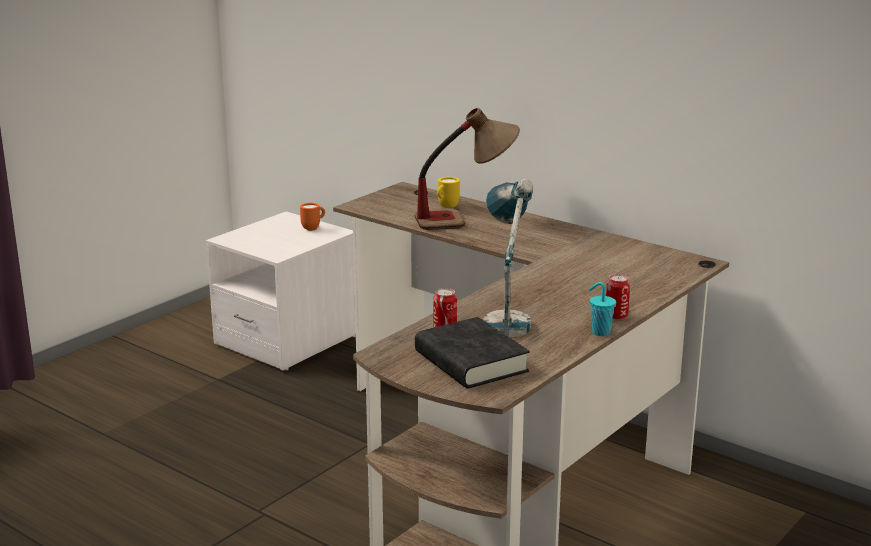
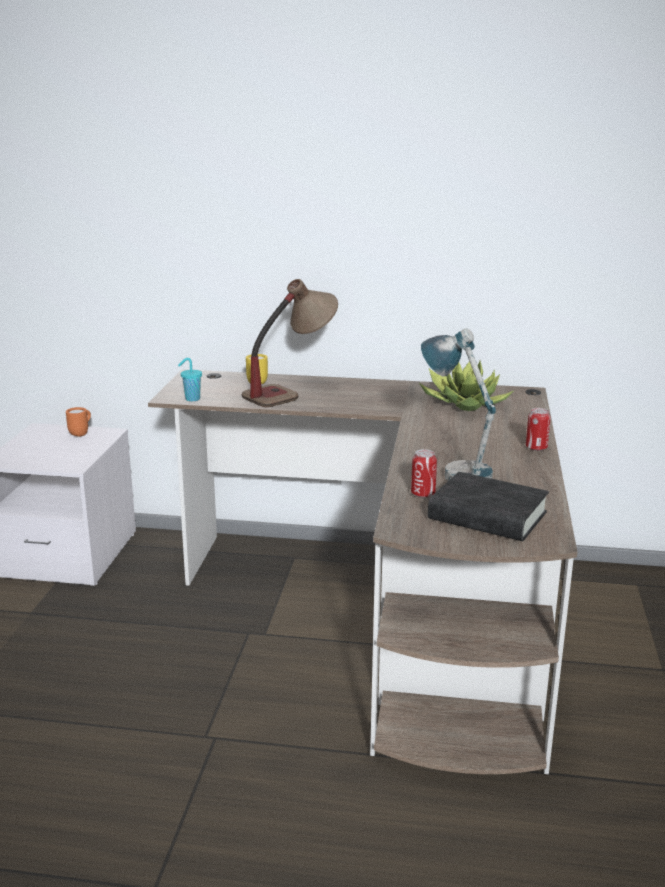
camera: 30 degrees left, 0 degrees up
(599, 332) = (545, 464): turquoise cup -> turquoise cup (191, 399)
(614, 262) = (465, 404): none -> potted plant

